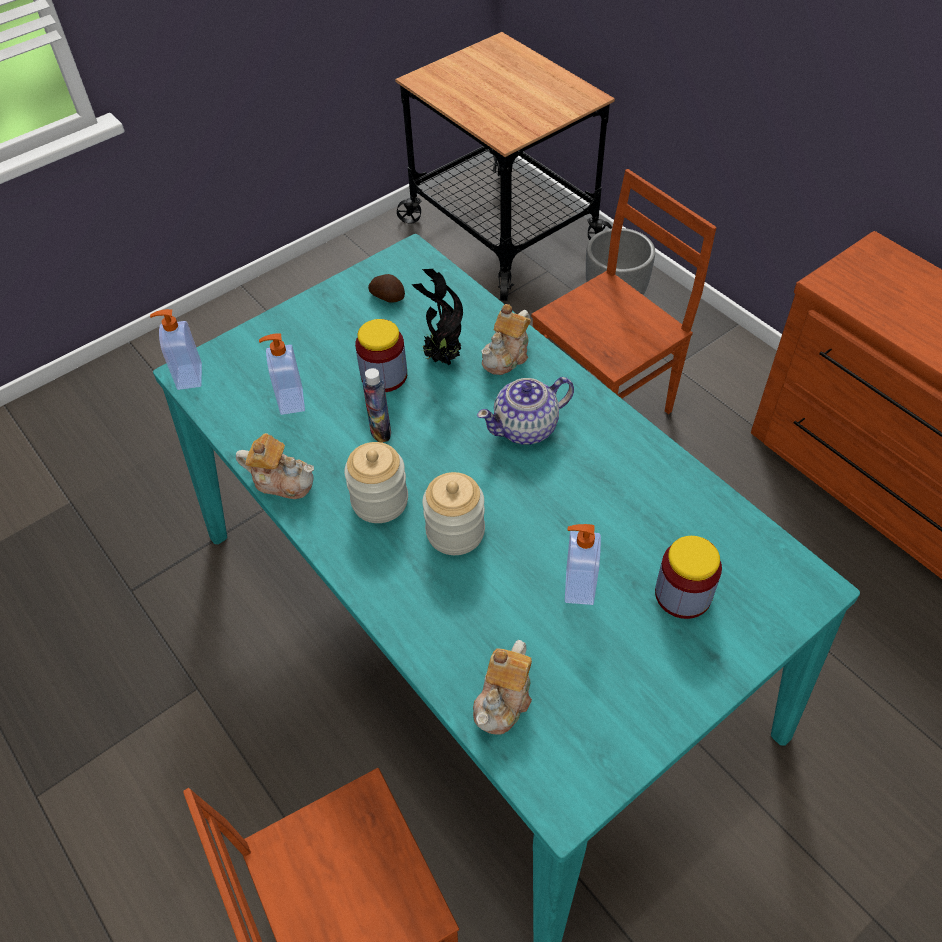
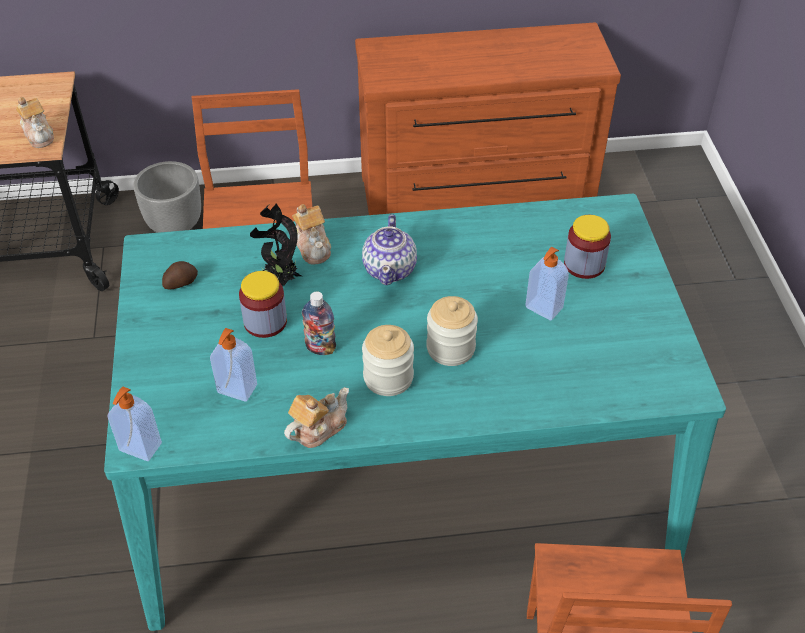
camera: 60 degrees left, 5 degrees down
(504, 700) = (603, 385): teapot -> teapot (39, 135)

